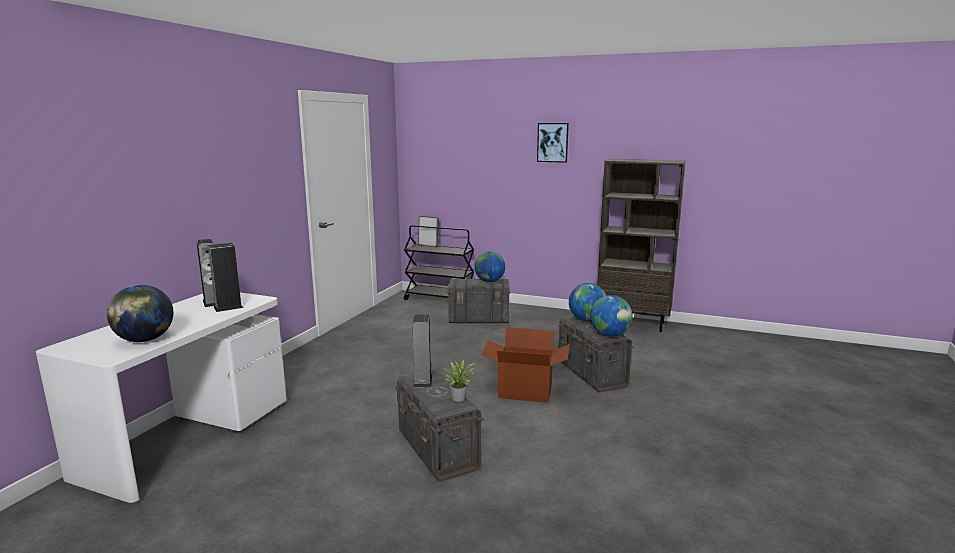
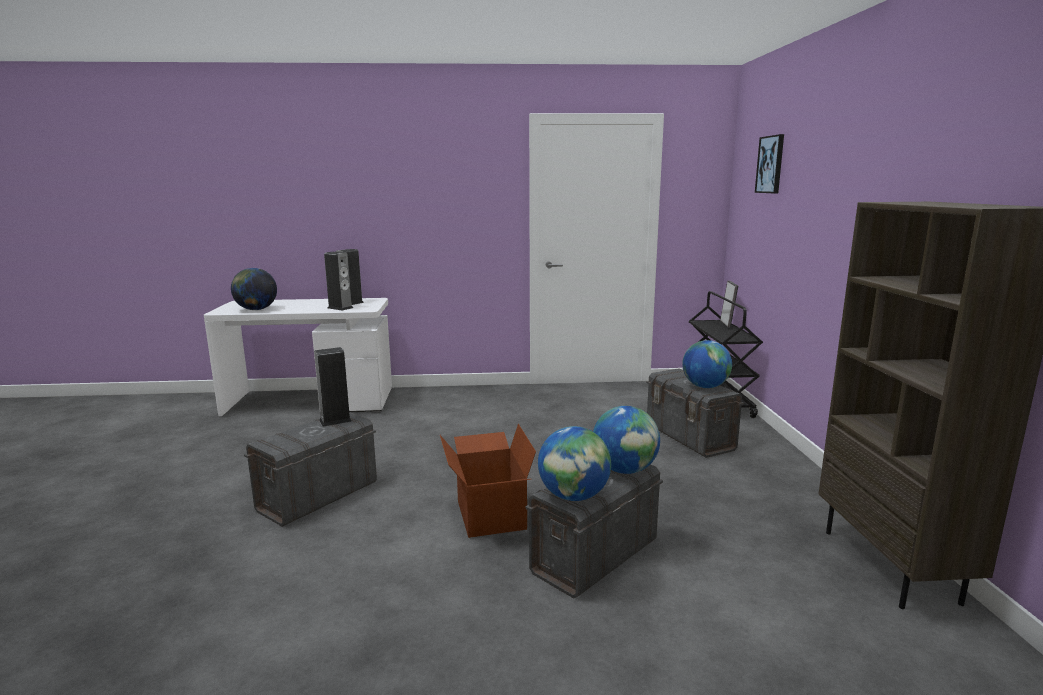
camera: 65 degrees right, 0 degrees up
(459, 397) = (298, 443): potted plant -> none
(552, 142) = (864, 170): picture -> picture (770, 164)

